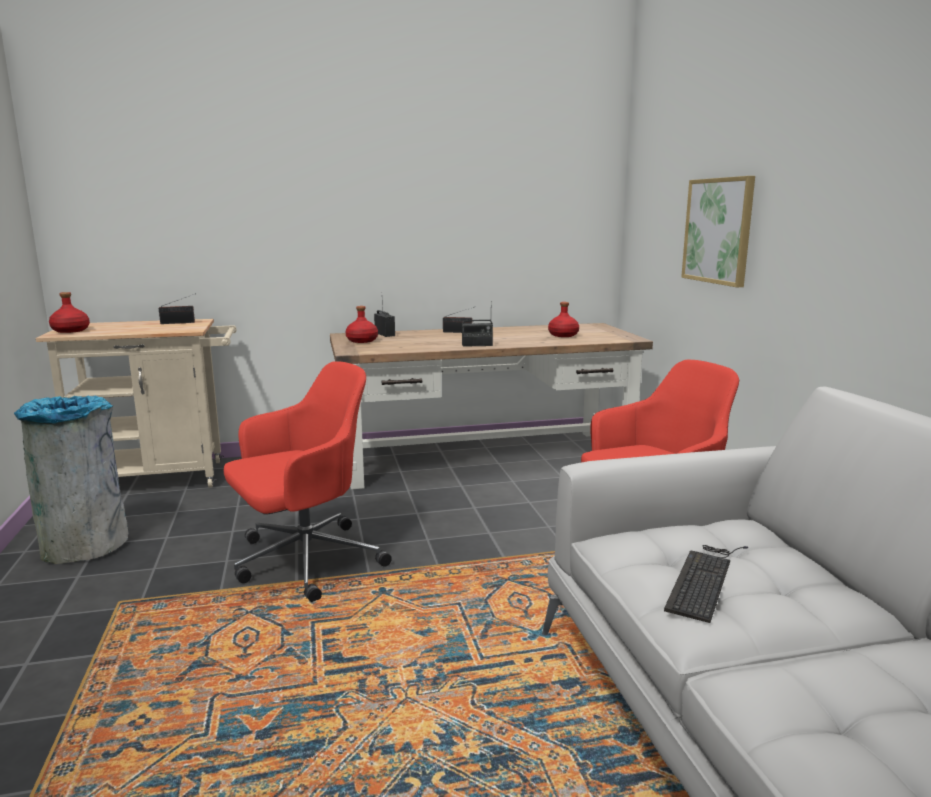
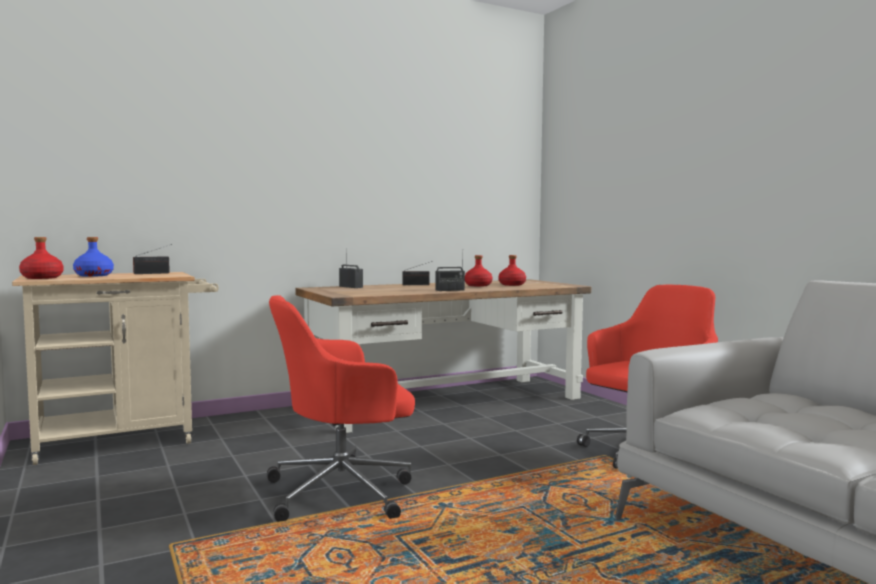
camera: 15 degrees left, 10 degrees down
(86, 546) = (86, 503): grey trash can -> none
(121, 326) = (94, 275): none -> blue bottle
(304, 561) = (343, 491): red office chair -> red office chair turned 150 degrees counterclockwise
(361, 340) = (337, 290): red bottle -> red bottle (477, 285)
(704, 578) = (800, 423): keyboard -> none
(718, 231) = (651, 188): picture -> none

